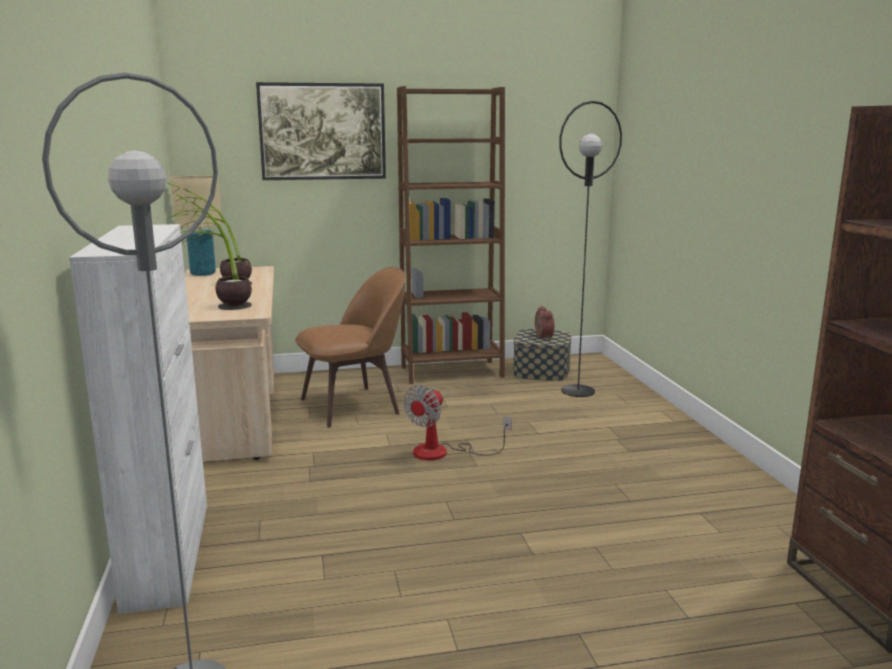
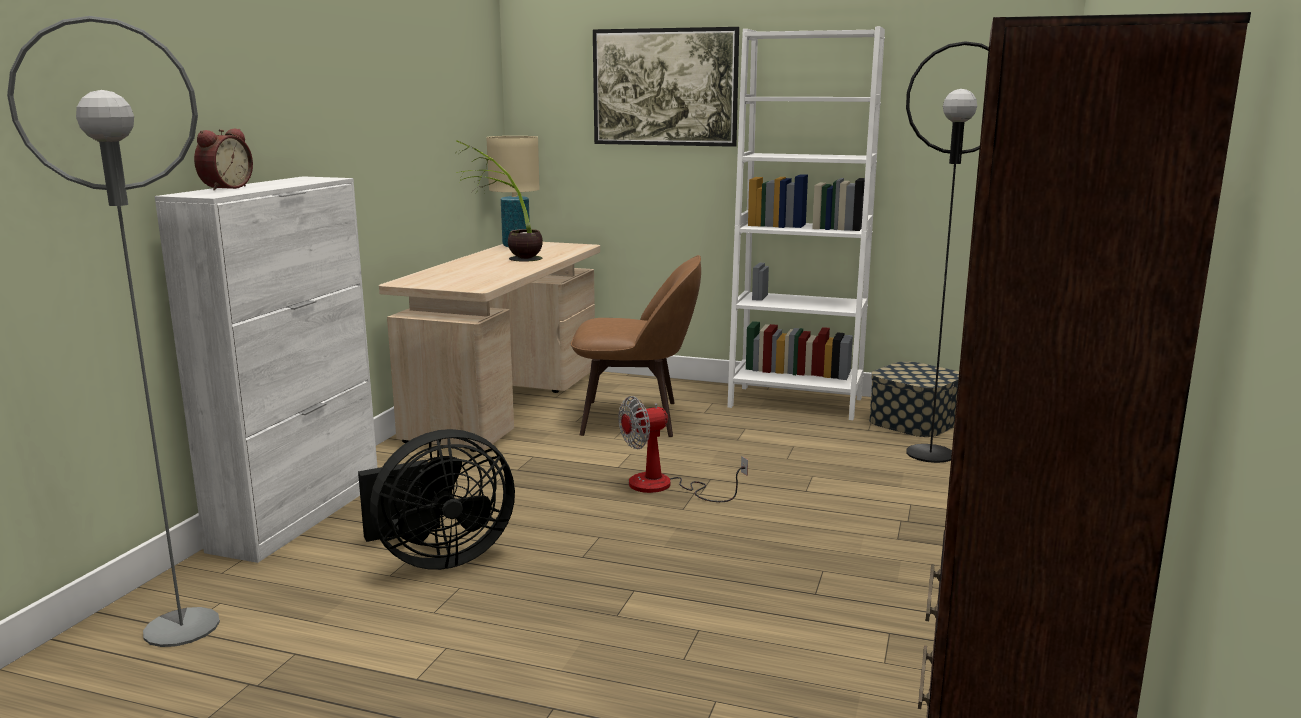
camera: 30 degrees right, 0 degrees up
(219, 310) = (456, 280): potted plant -> none
(345, 553) = (438, 558): none -> black fan
(451, 372) = (795, 402): brown bookcase -> white bookcase
(542, 336) = (916, 373): alarm clock -> alarm clock (224, 188)

